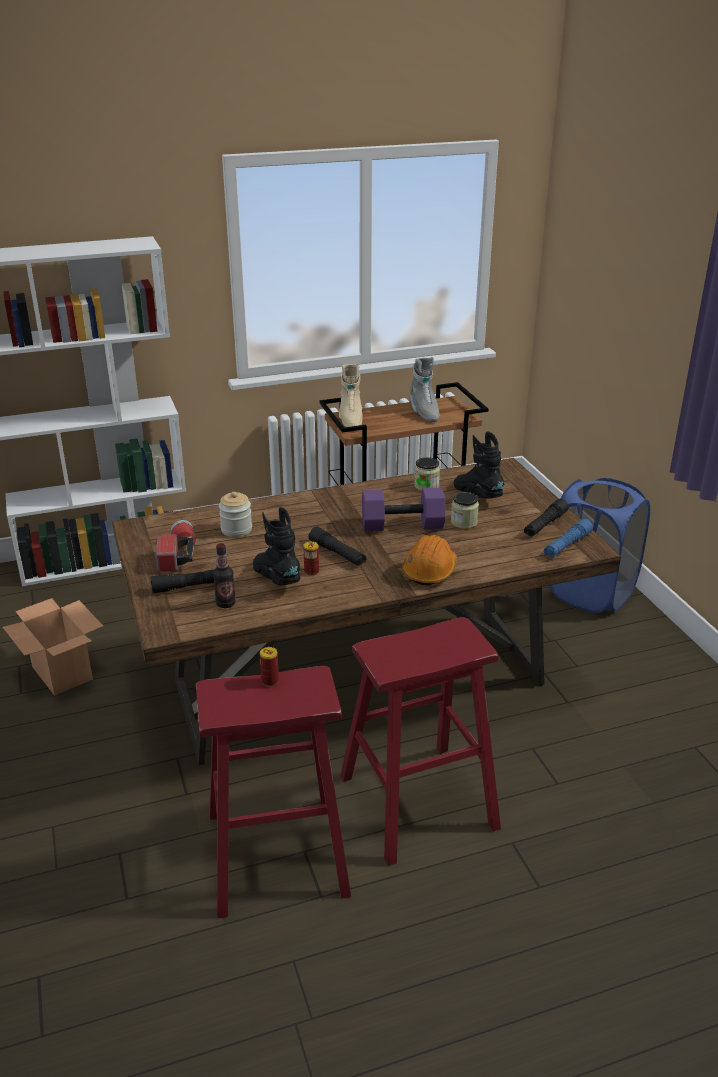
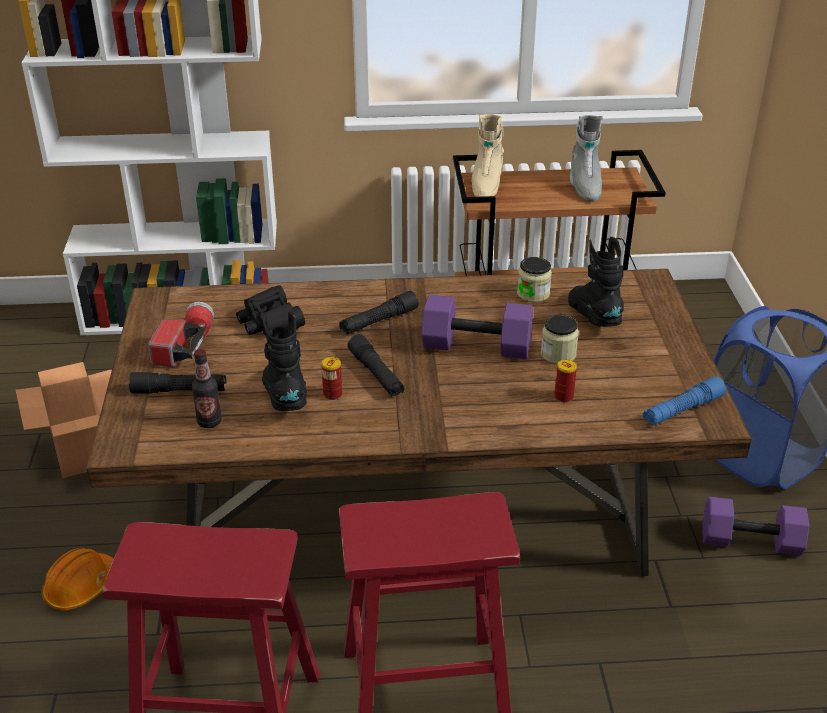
camera: 15 degrees right, 5 degrees up
(236, 529) = (270, 321): jar -> black binoculars
(270, 681) = (215, 538): can -> can (563, 397)
(429, 571) = (481, 418): orange hard hat -> orange hard hat (81, 587)
(545, 524) = (666, 374): black flashlight -> black flashlight (379, 321)
(605, 649) = (751, 540): none -> purple dumbbell

